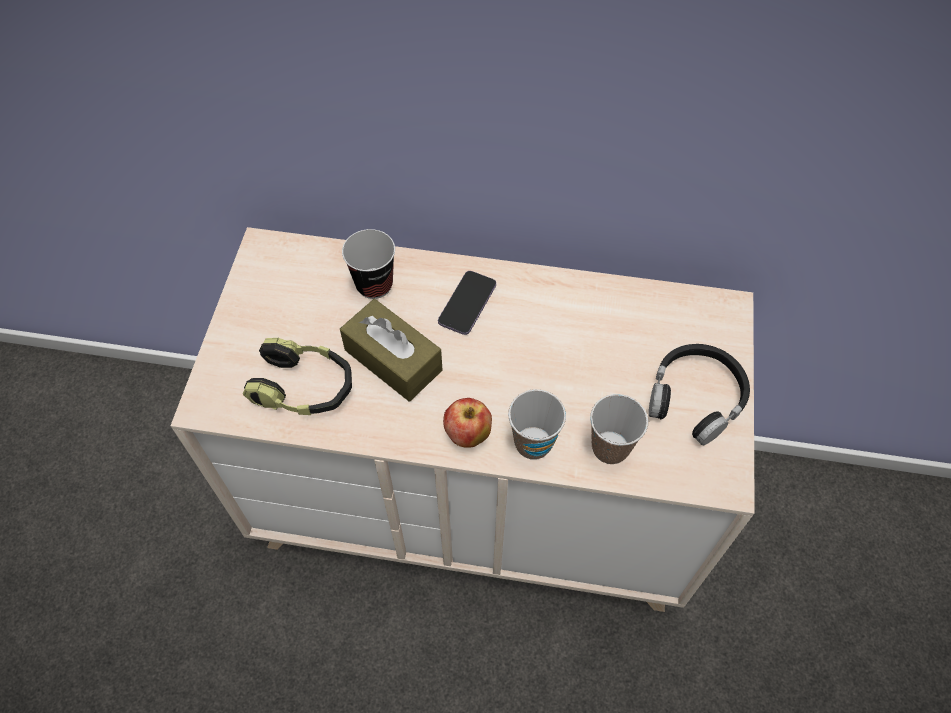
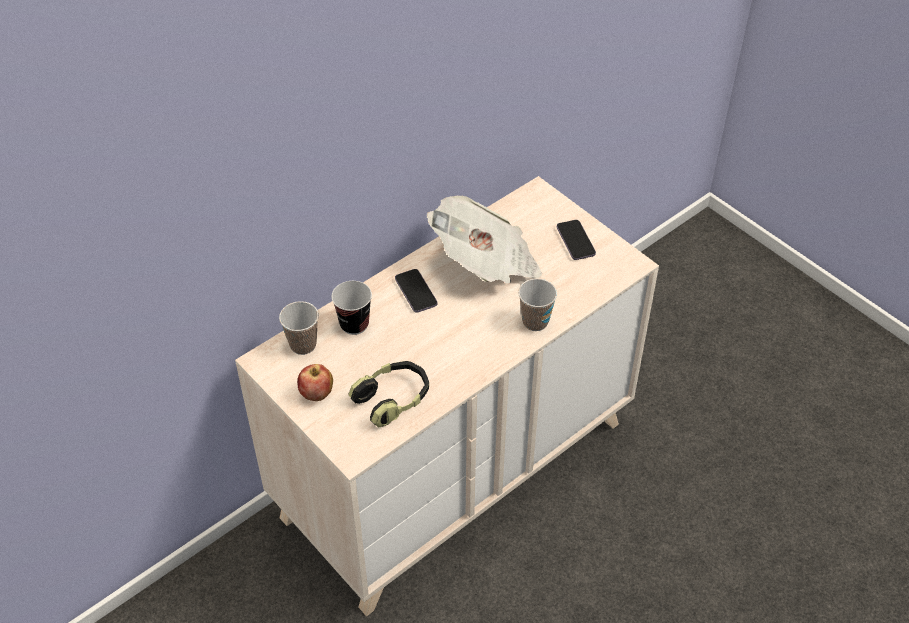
camera: 50 degrees left, 10 degrees down
(393, 360) = (418, 347): brown tissue box -> none
(467, 434) = (501, 345): apple -> apple (316, 394)
(571, 336) = (486, 263): none -> newspaper
(610, 447) = (569, 293): cup -> cup (303, 345)
(695, 397) = (575, 241): black headphones -> phone

